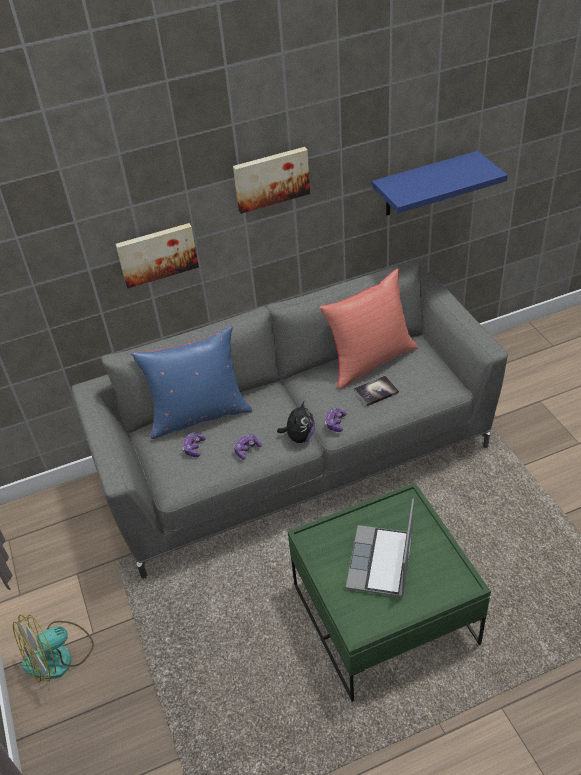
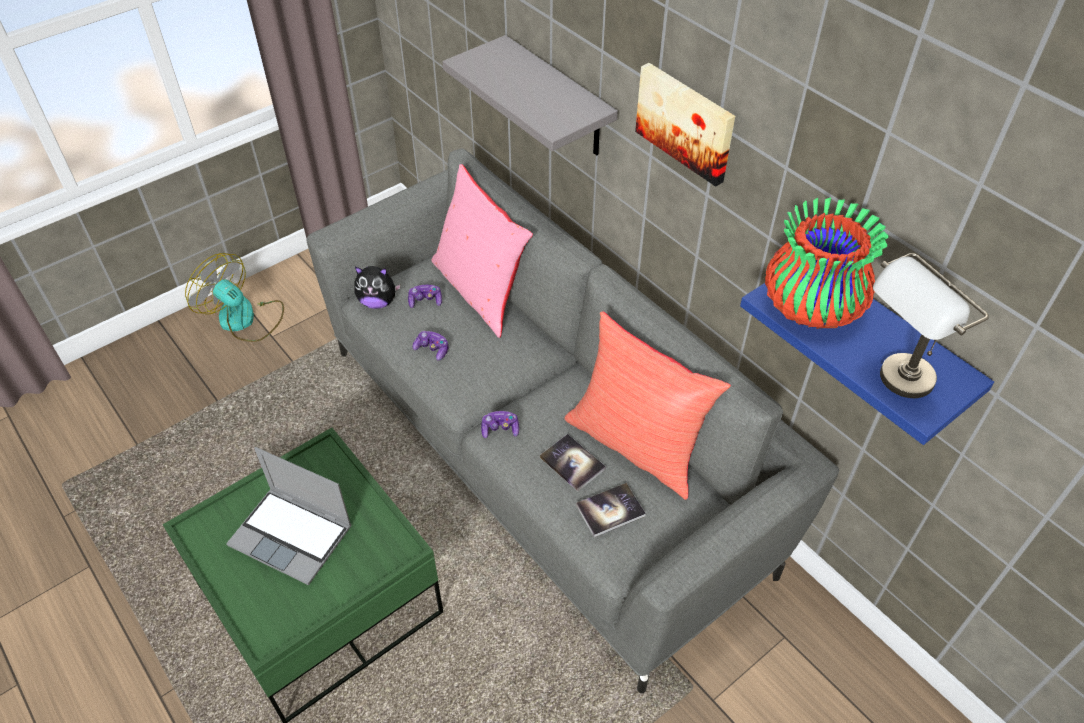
camera: 70 degrees right, 5 degrees up
(157, 254) = (558, 99): picture -> grey shelf
(199, 415) = (481, 291): blue pillow -> pink pillow
(299, 437) = (470, 397): plush toy -> plush toy (378, 302)
(381, 563) = (293, 536): laptop -> laptop turned 150 degrees counterclockwise
(414, 188) = (810, 308): none -> vase
(417, 381) = (610, 510): none -> book
(474, 176) = (893, 386): none -> grey table lamp

